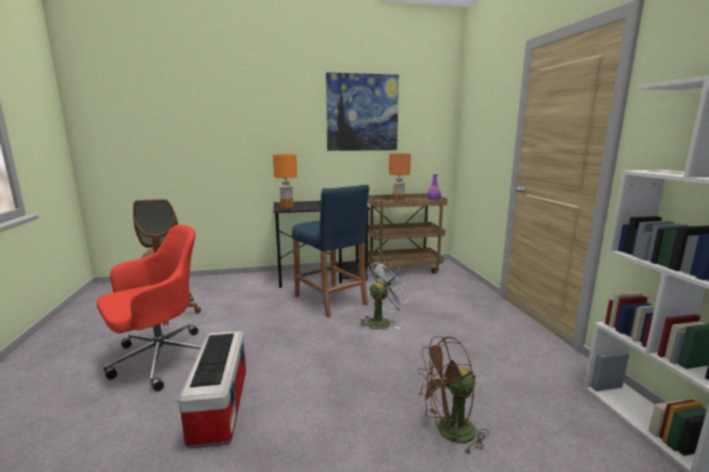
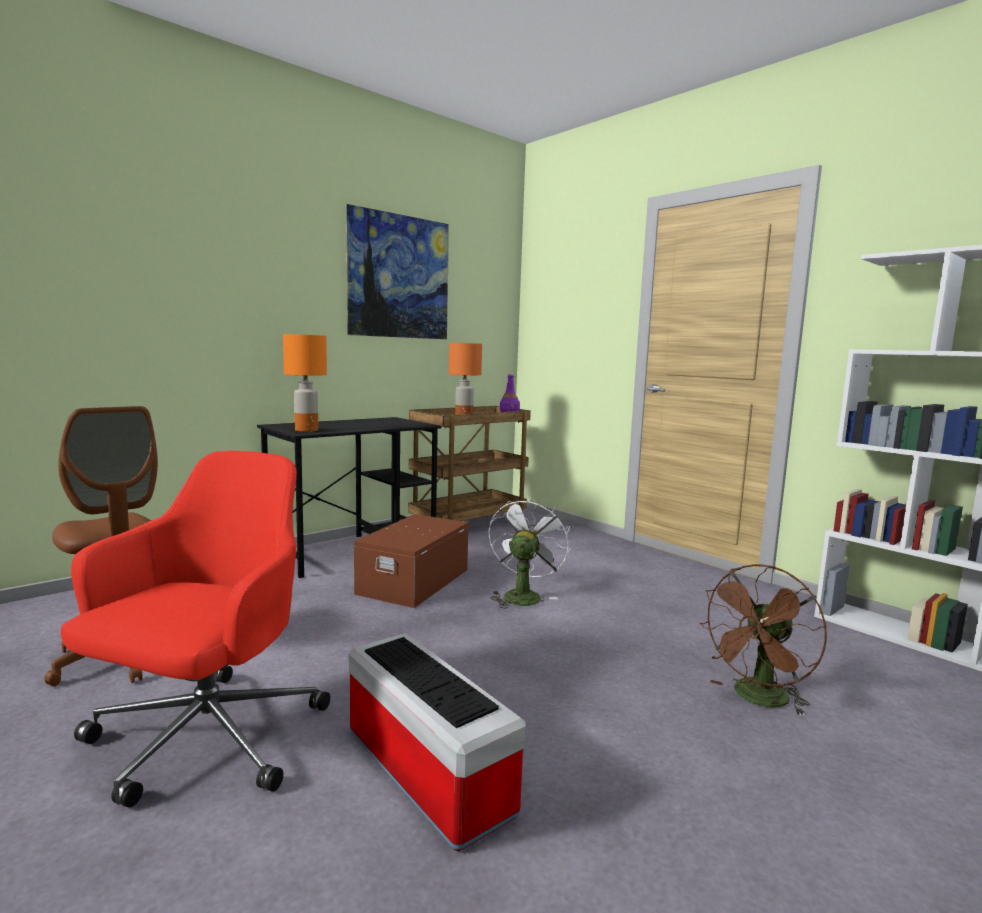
camera: 30 degrees left, 5 degrees down
(330, 300) = (412, 581): blue stool -> brown storage box

